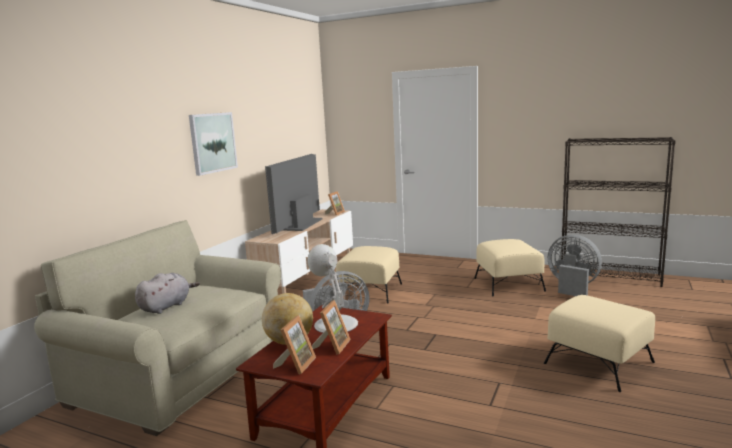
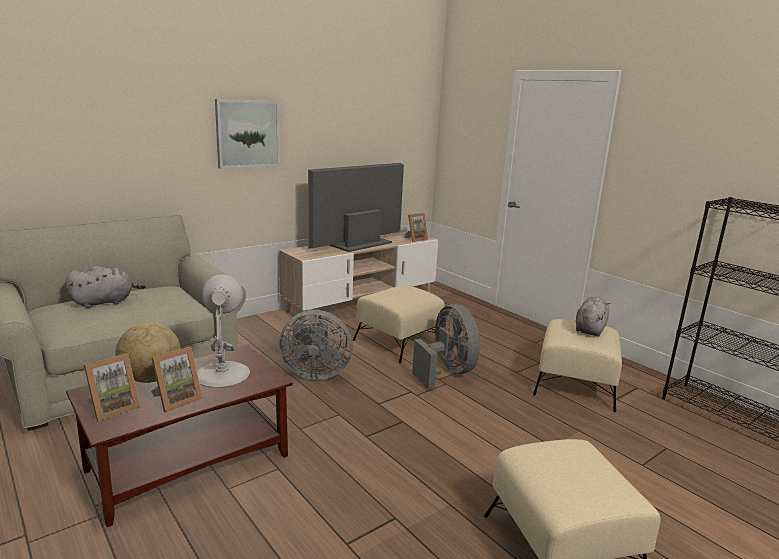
camera: 25 degrees right, 5 degrees up
(510, 242) = (590, 329): none -> grey plush toy
(572, 287) = (662, 418): grey fan -> grey fan (446, 372)

